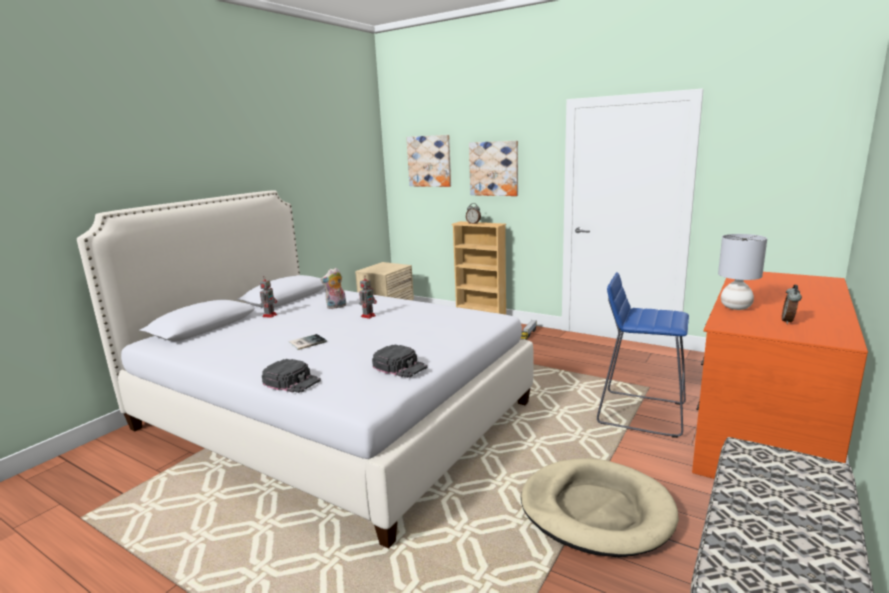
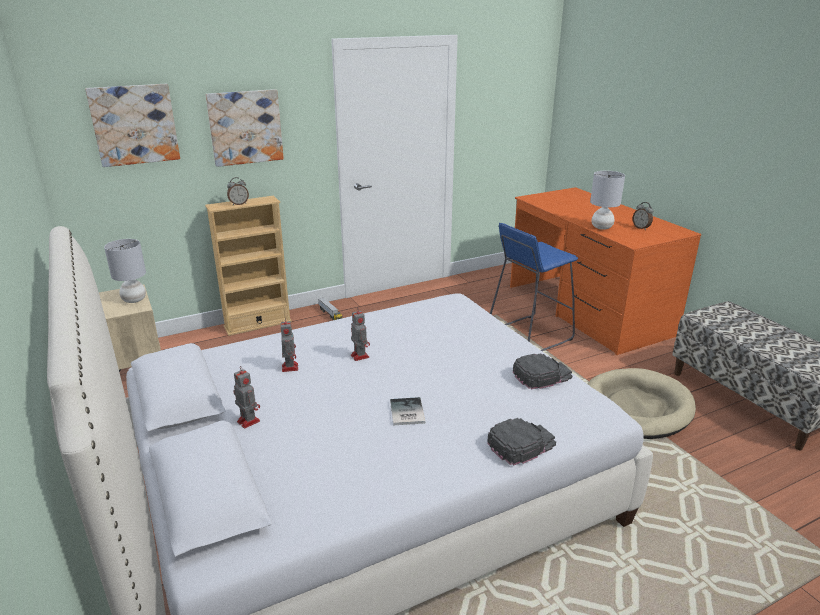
camera: 60 degrees left, 10 degrees up
(336, 307) = (290, 367): plush toy -> toy robot
(390, 269) = (134, 300): none -> grey table lamp

